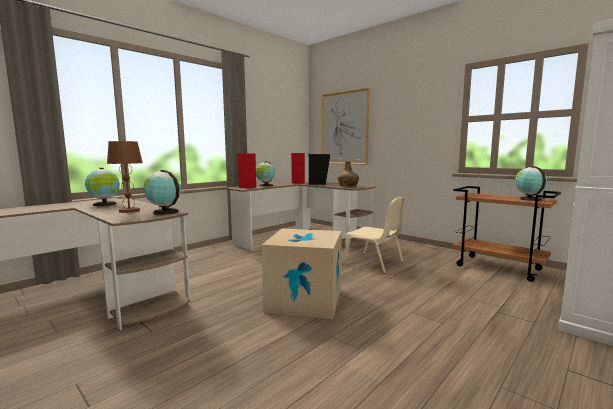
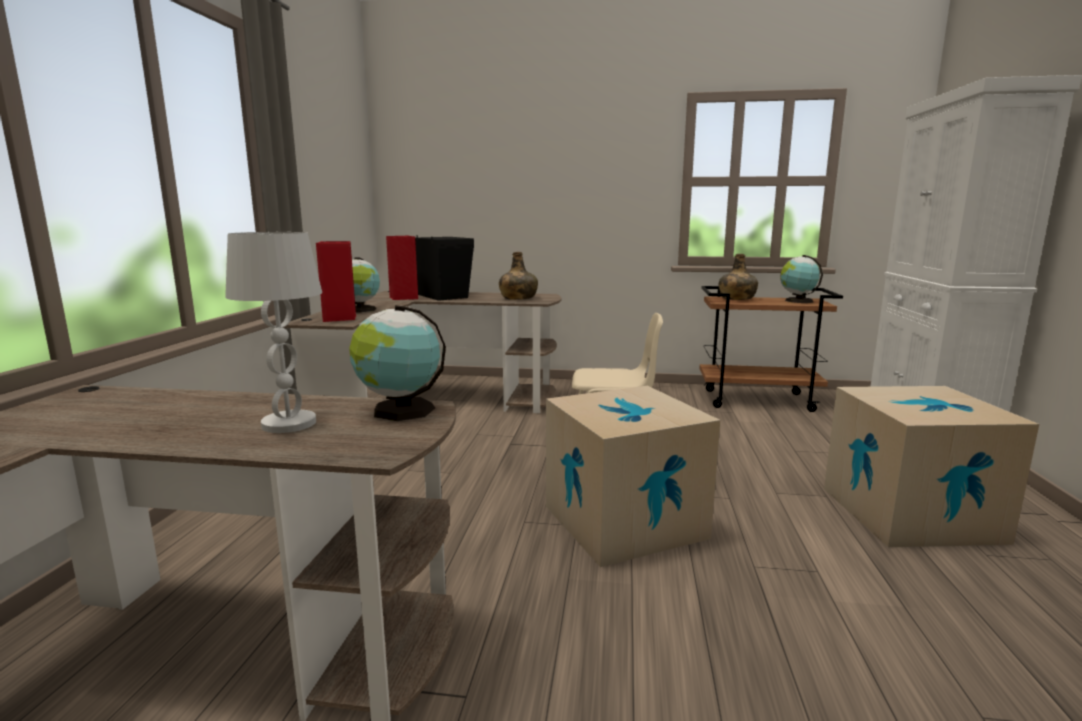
camera: 35 degrees left, 5 degrees up
(105, 204) = (124, 418): globe -> none
(129, 211) = (289, 423): brown table lamp -> white table lamp
(344, 128) = (461, 185): picture -> none
(485, 195) = (736, 298): none -> green bottle
(486, 349) = (910, 514): none -> cardboard box

